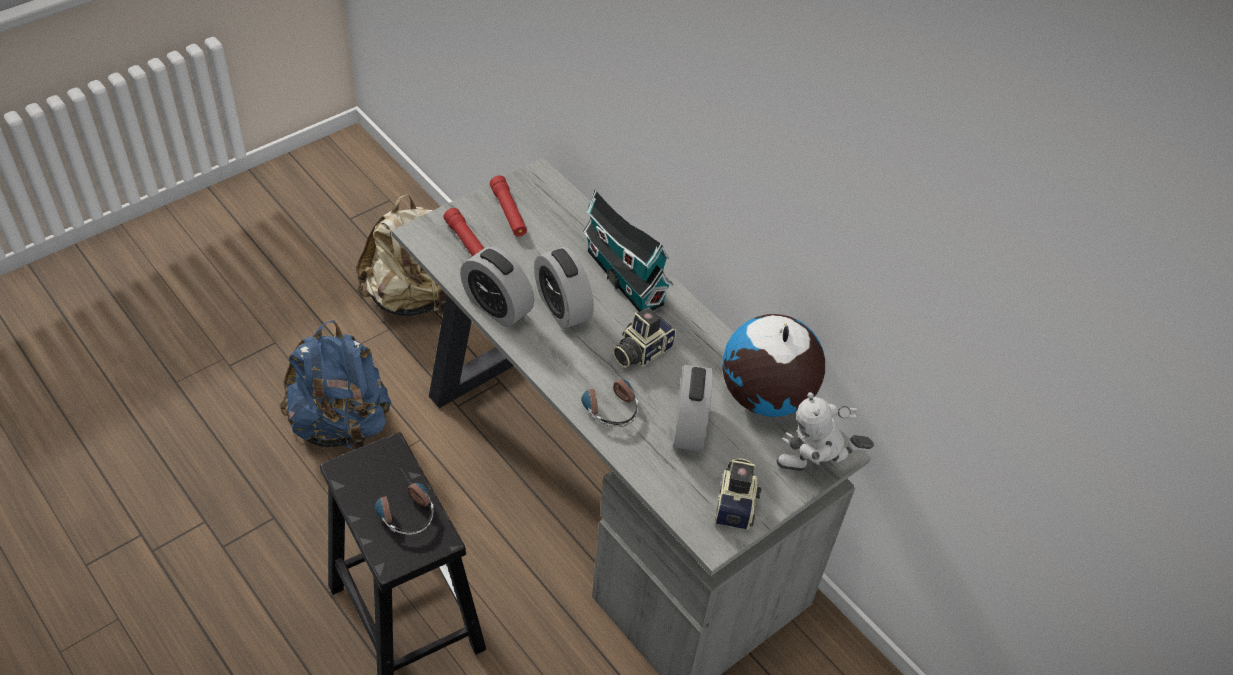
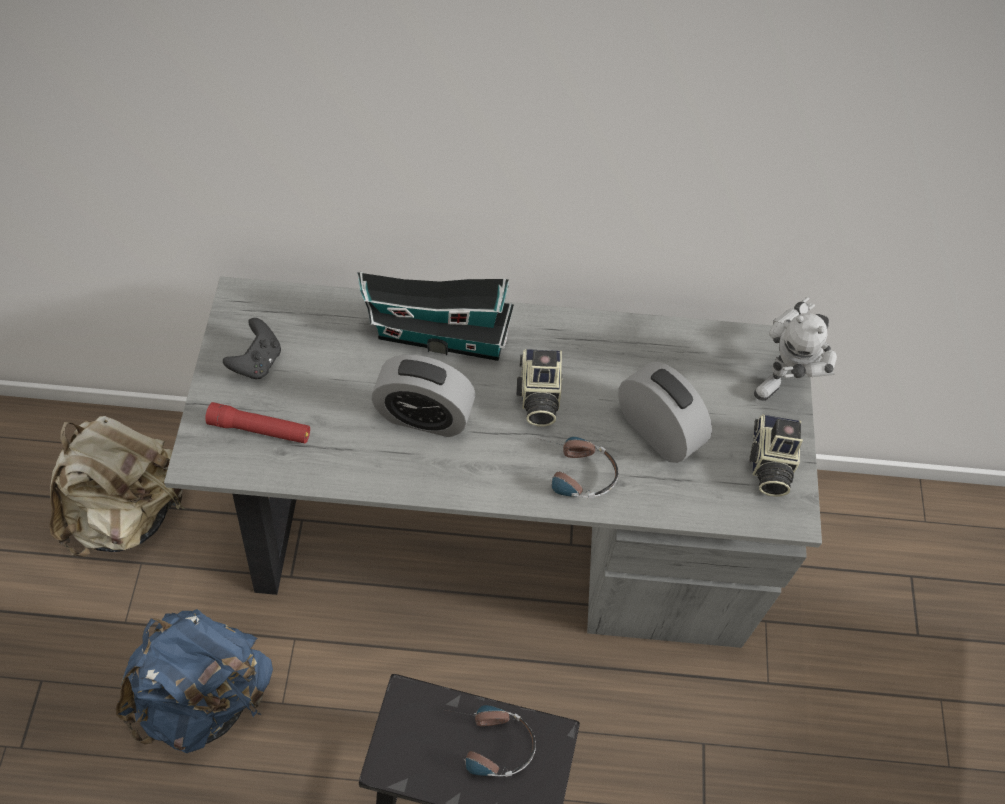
camera: 45 degrees left, 10 degrees up
(497, 307) = (366, 469): alarm clock -> none
(508, 212) = (258, 362): red flashlight -> black game controller
(736, 503) = (769, 464): camera -> camera turned 135 degrees counterclockwise
(765, 397) = (678, 347): globe -> none

